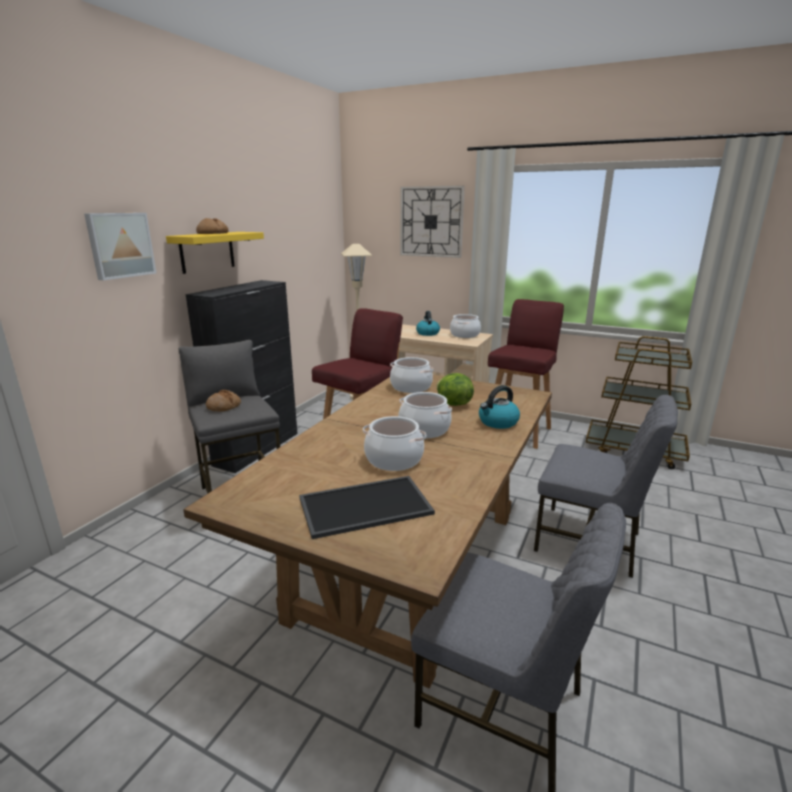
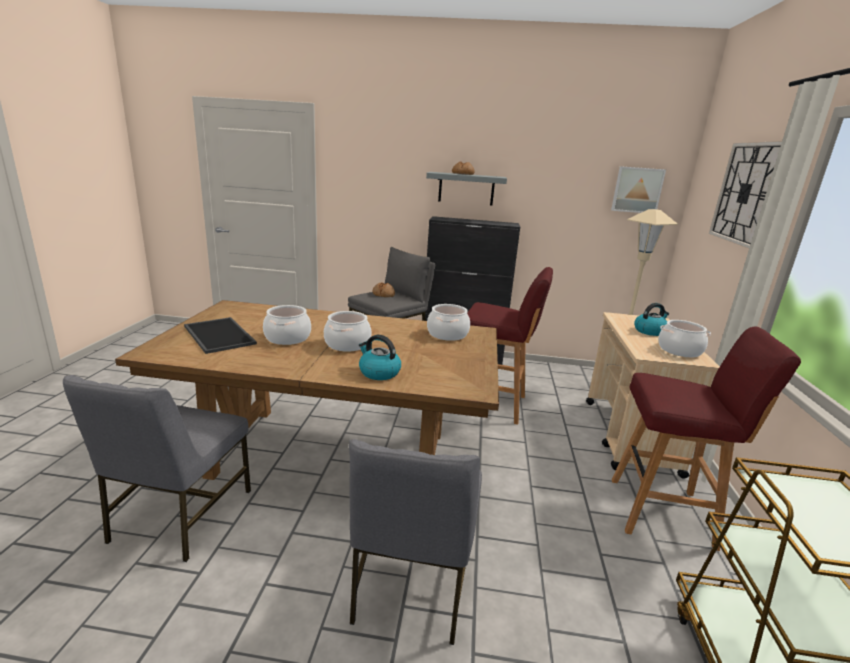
camera: 70 degrees right, 0 degrees up
(120, 245) = (393, 173): picture -> picture (637, 190)
(207, 251) = (466, 188): yellow shelf -> grey shelf
(453, 404) = (415, 352): lettuce -> none

